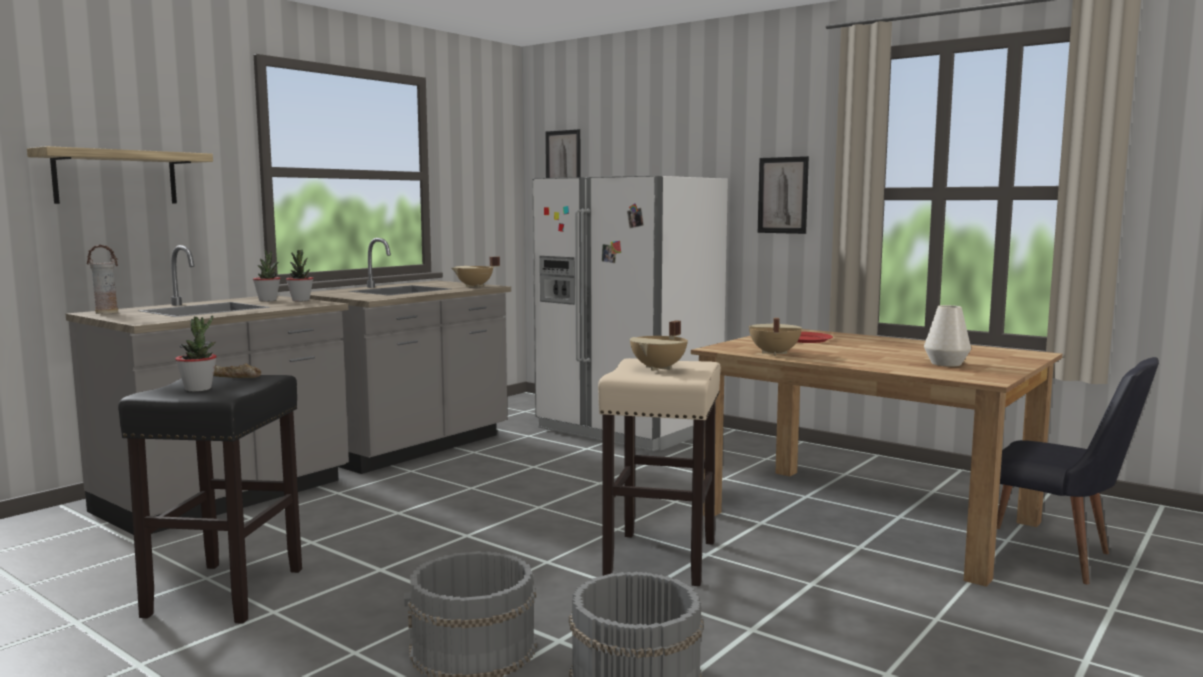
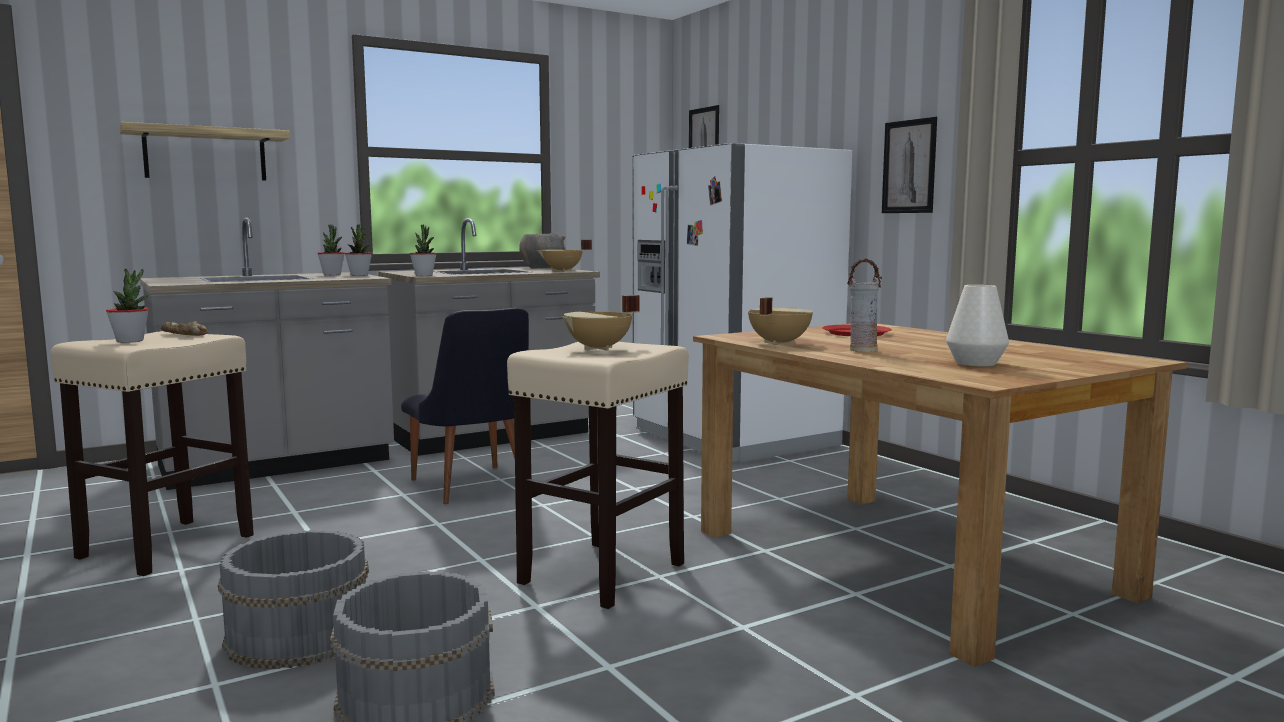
camera: 20 degrees right, 0 degrees up
(106, 313) = (168, 278): vase -> vase (862, 351)
(226, 591) = (168, 545): black stool -> beige stool
(368, 298) = (424, 275): none -> potted plant
(441, 283) = (542, 268): none -> grey bowl
(1053, 558) = (1117, 646): black chair -> black chair (473, 488)

